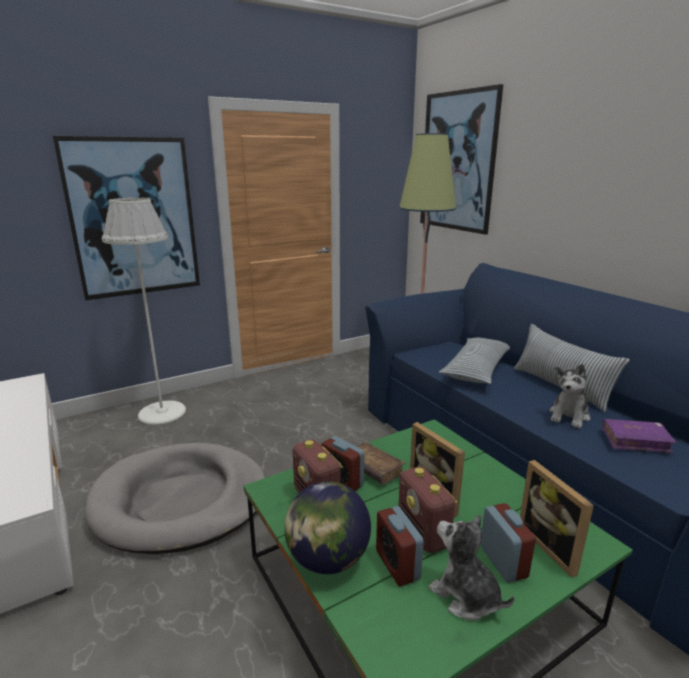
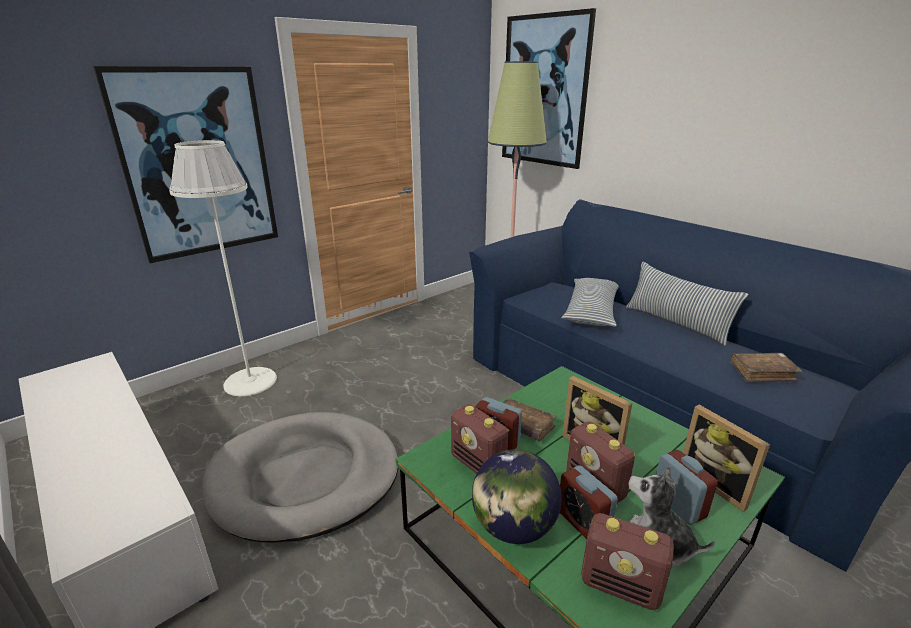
camera: 10 degrees left, 5 degrees up
(412, 629) = (621, 586): none -> radio
(569, 416) = (695, 352): plush toy -> none
(635, 441) = (762, 373): purple book -> brown book

